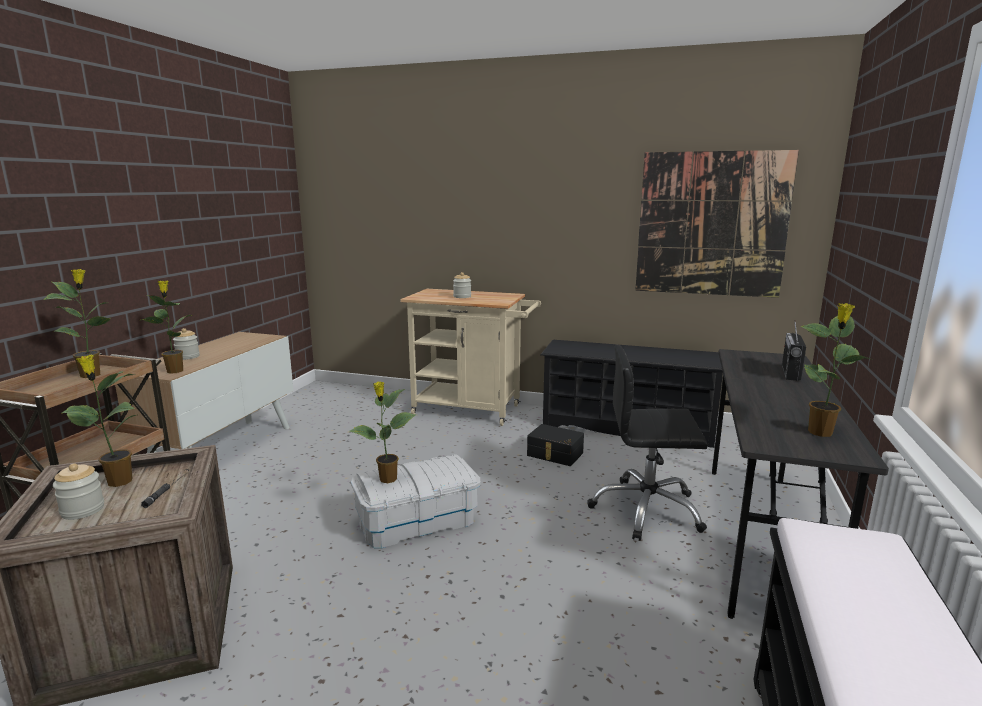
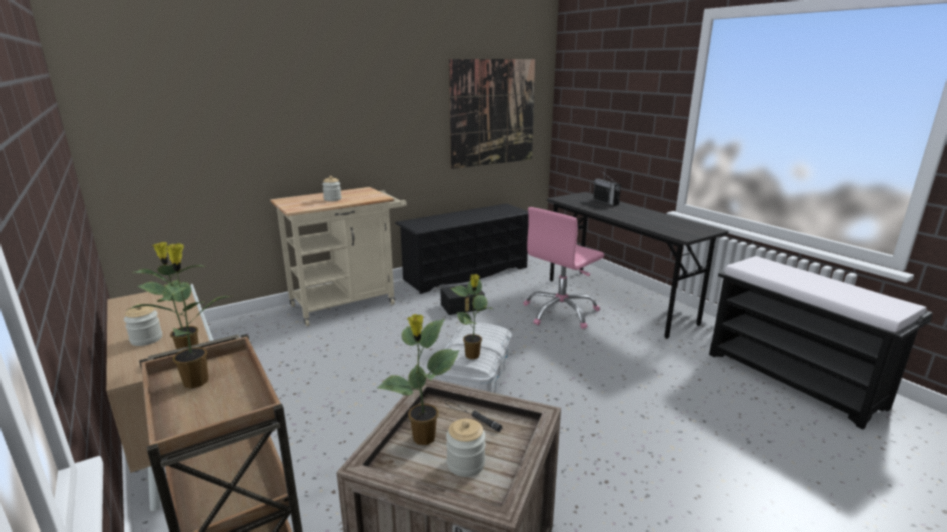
camera: 50 degrees left, 5 degrees up
(646, 510) = (560, 312): black office chair -> pink office chair
(821, 433) = (683, 225): potted plant -> none

